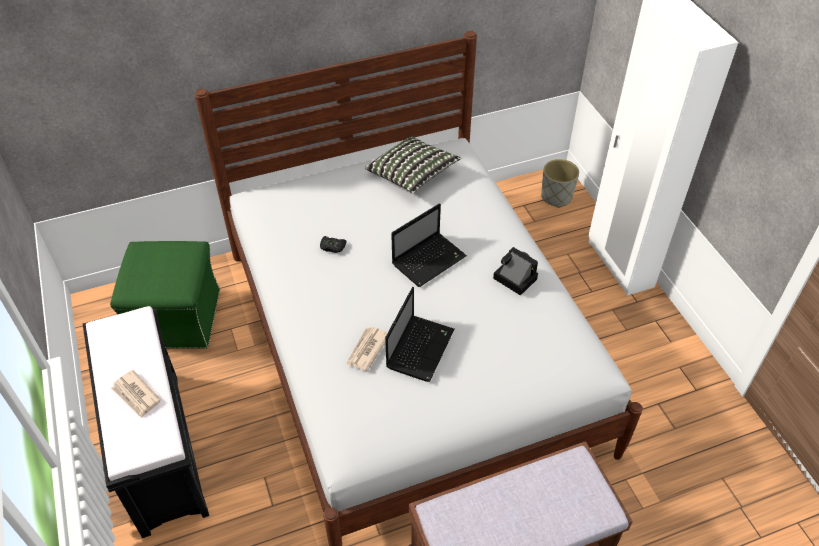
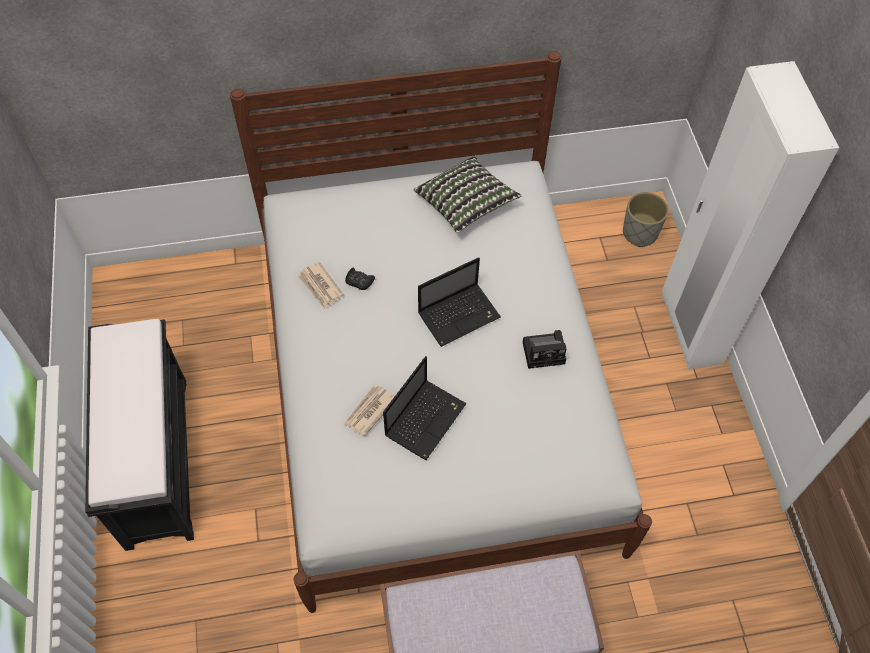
camera: 10 degrees right, 10 degrees up
(136, 395) = (128, 419): newspaper -> newspaper (320, 286)
(176, 319) = (196, 315): green ottoman -> none
(513, 278) = (545, 352): camera -> camera turned 120 degrees clockwise

